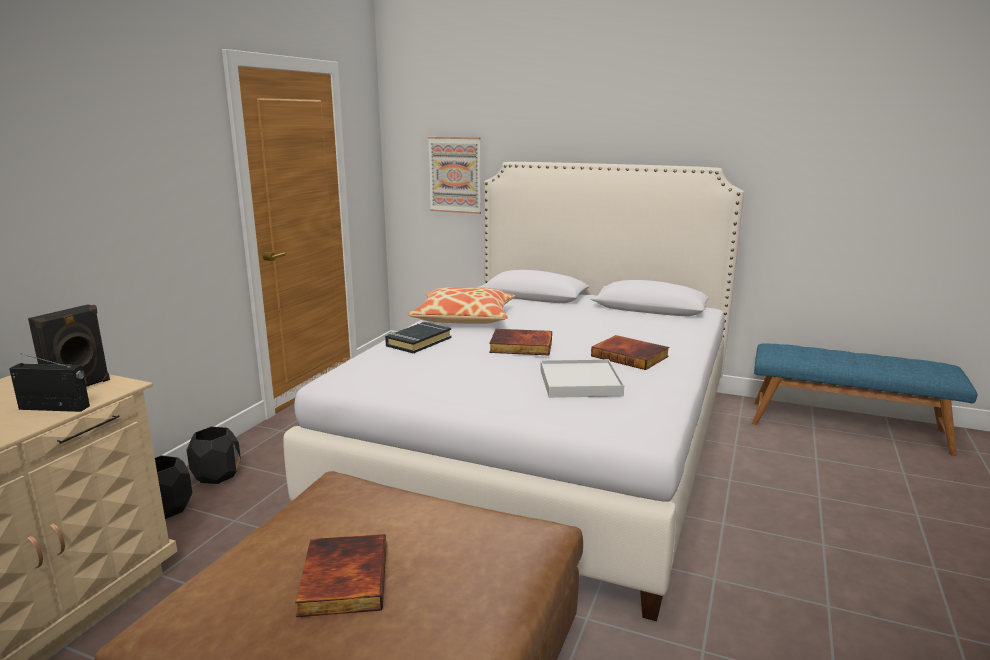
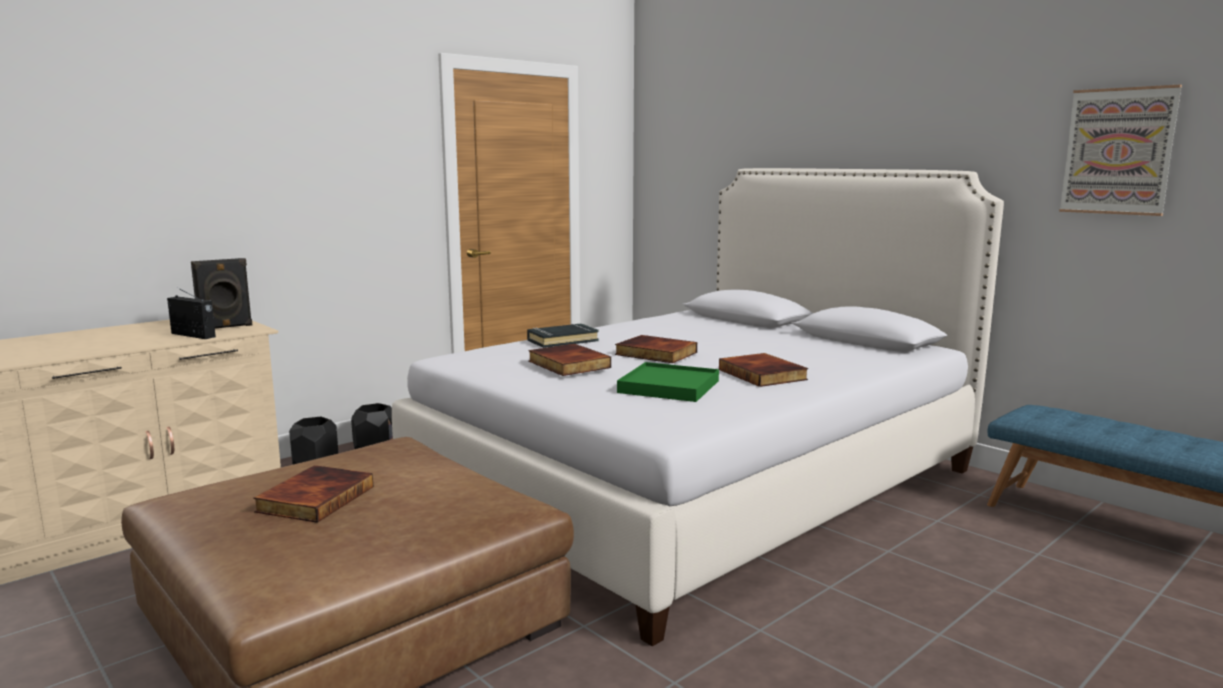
camera: 25 degrees right, 5 degrees down
(455, 175) = (697, 185): picture -> picture (1118, 151)
(464, 318) = (638, 329): pillow -> none
(467, 371) = (567, 364): none -> book
(580, 382) = (669, 387): white tray -> green tray

